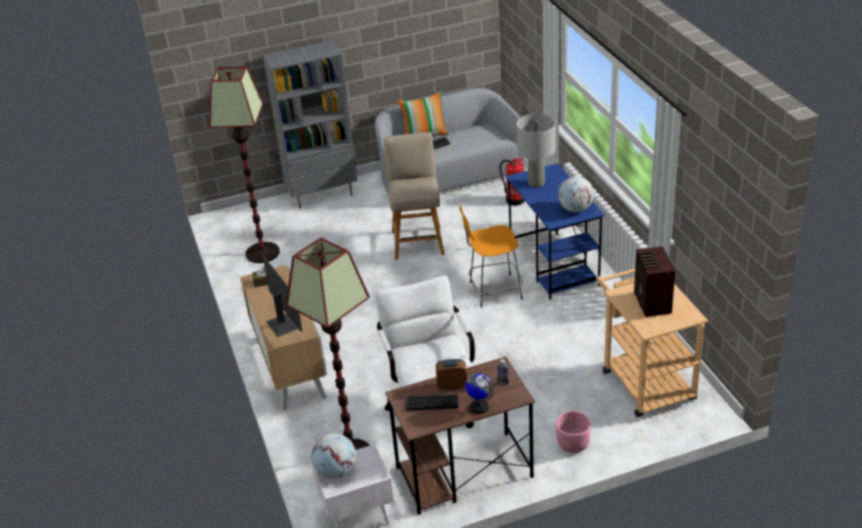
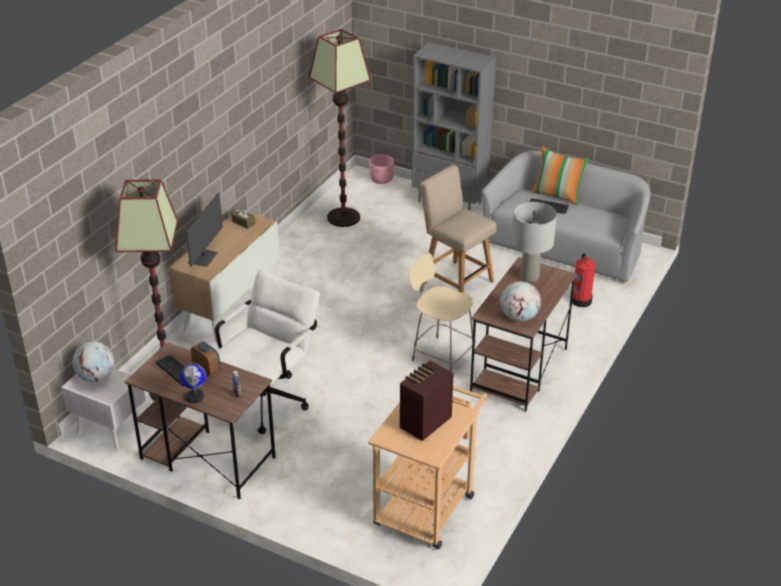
camera: 45 degrees right, 0 degrees up
(417, 241) = (455, 280): beige chair -> beige chair turned 90 degrees counterclockwise
(493, 291) = (441, 355): orange stool -> beige stool
(554, 265) = (519, 370): blue desk -> brown desk
(573, 444) = (300, 502): pink planter -> pink planter (381, 179)

